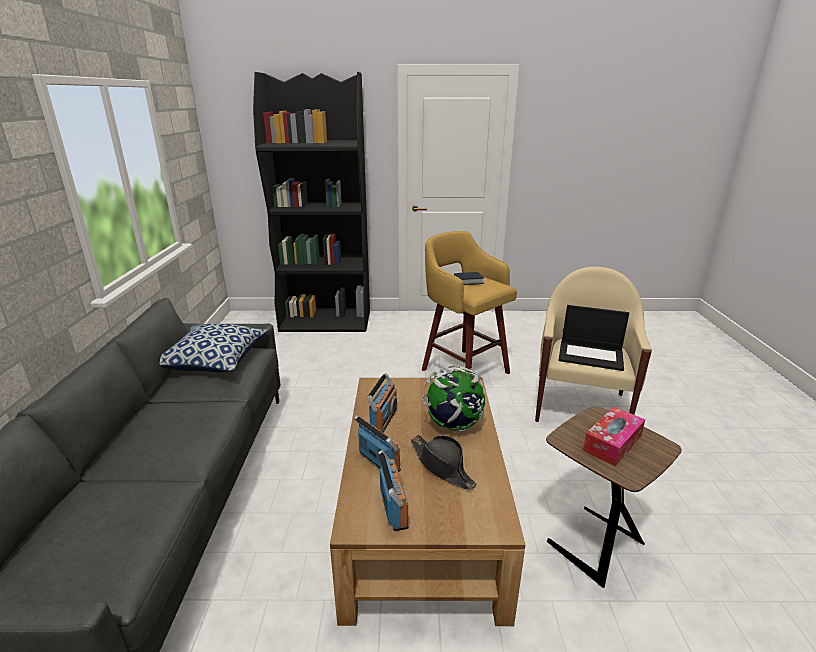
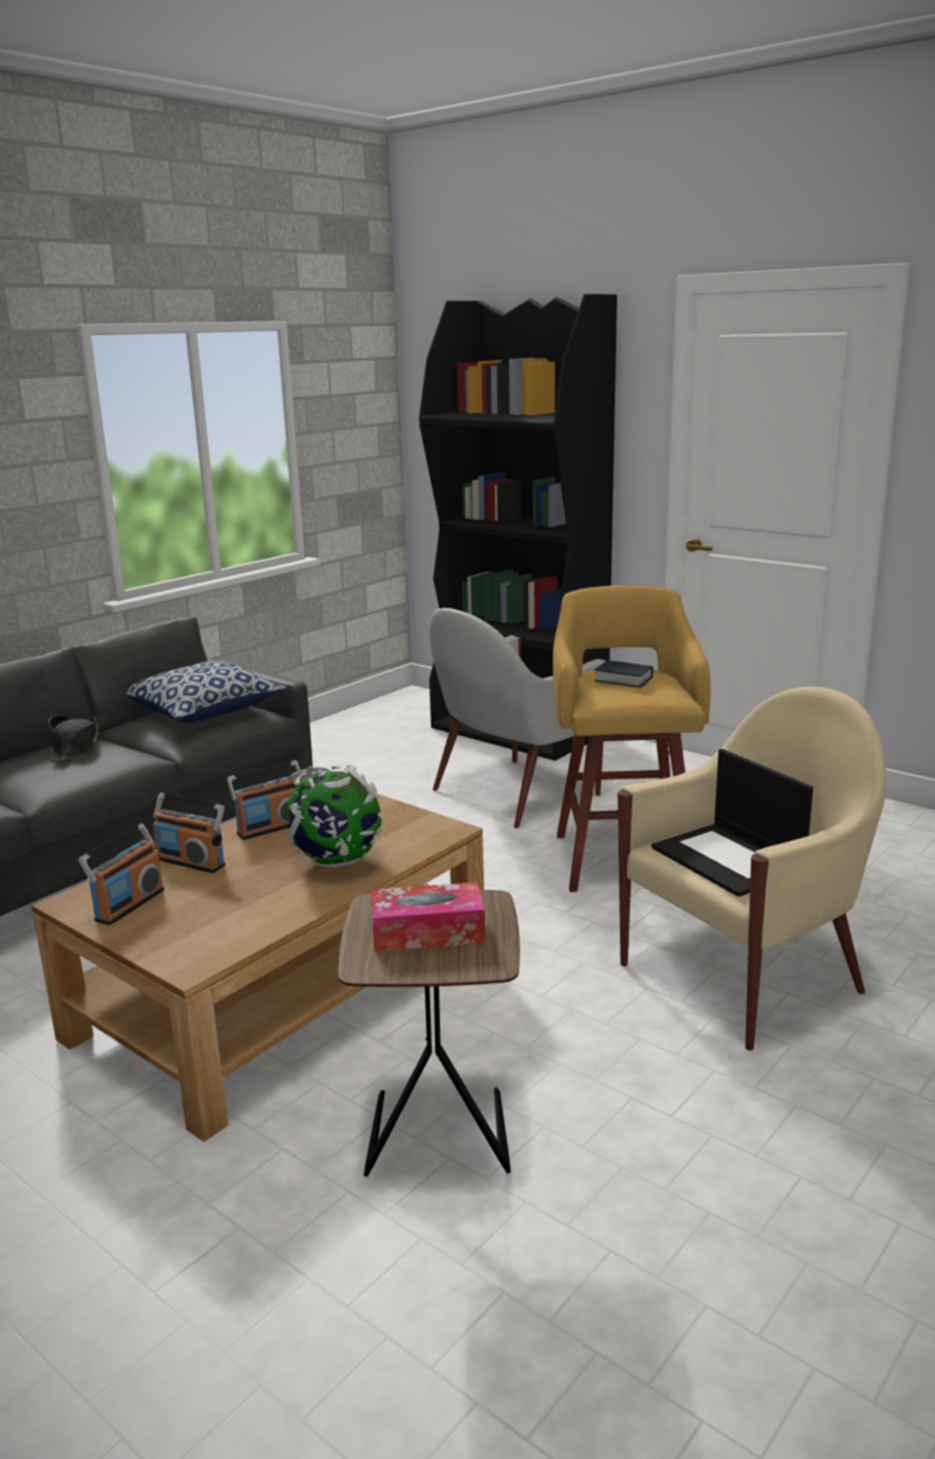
camera: 40 degrees right, 5 degrees down
(370, 355) = (512, 793): none -> white armchair
(378, 461) = (191, 862): radio -> radio turned 120 degrees clockwise
(442, 466) = (243, 893): black hat -> black hat (76, 748)

